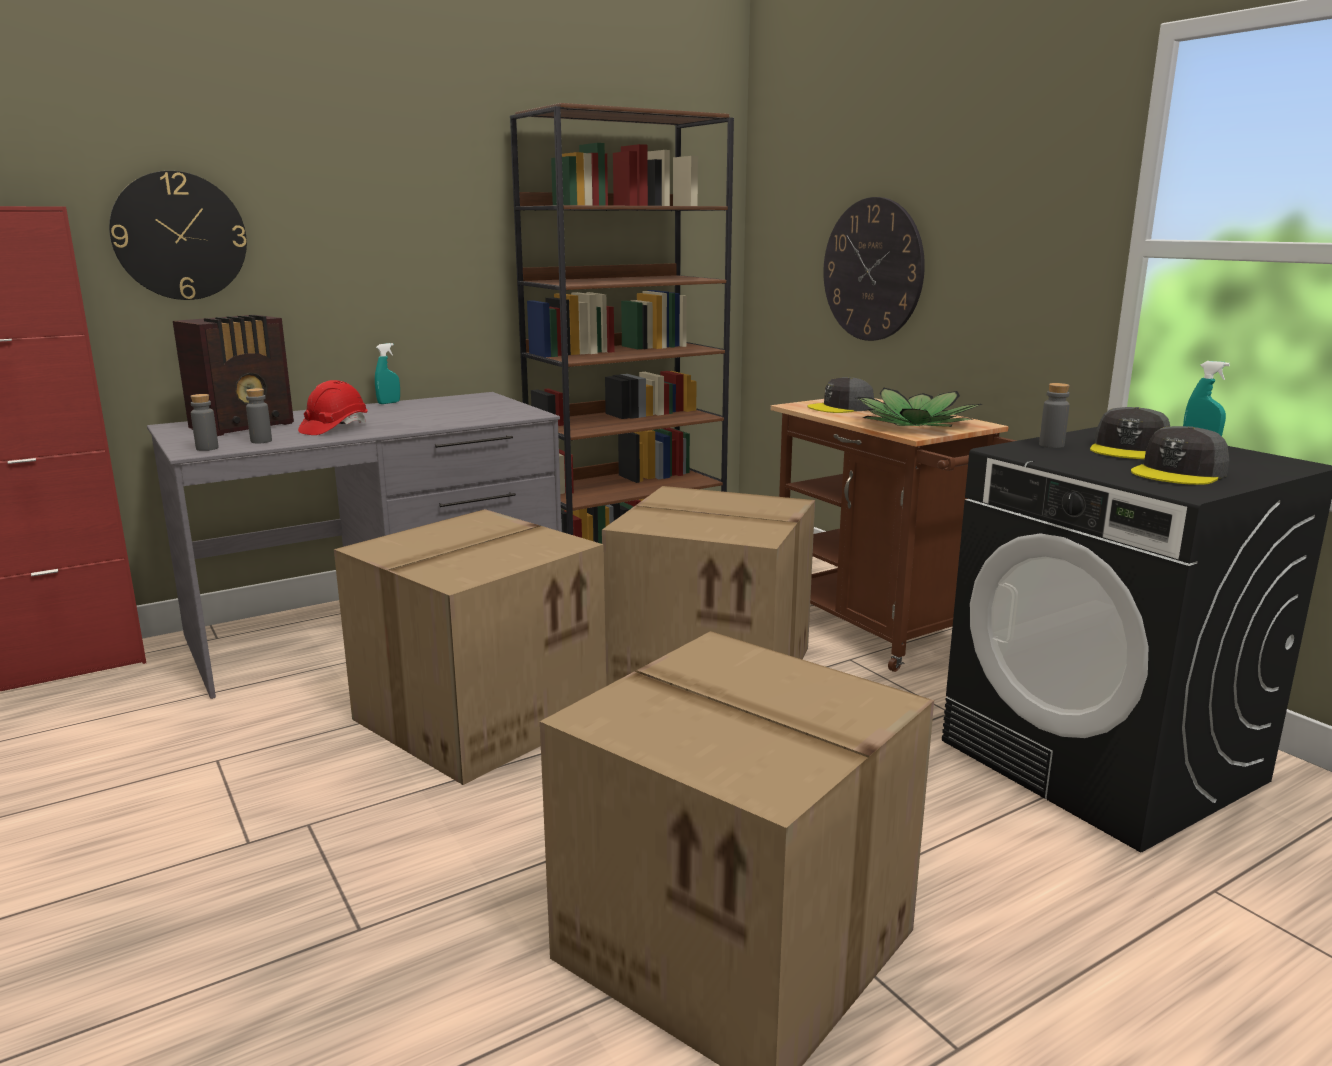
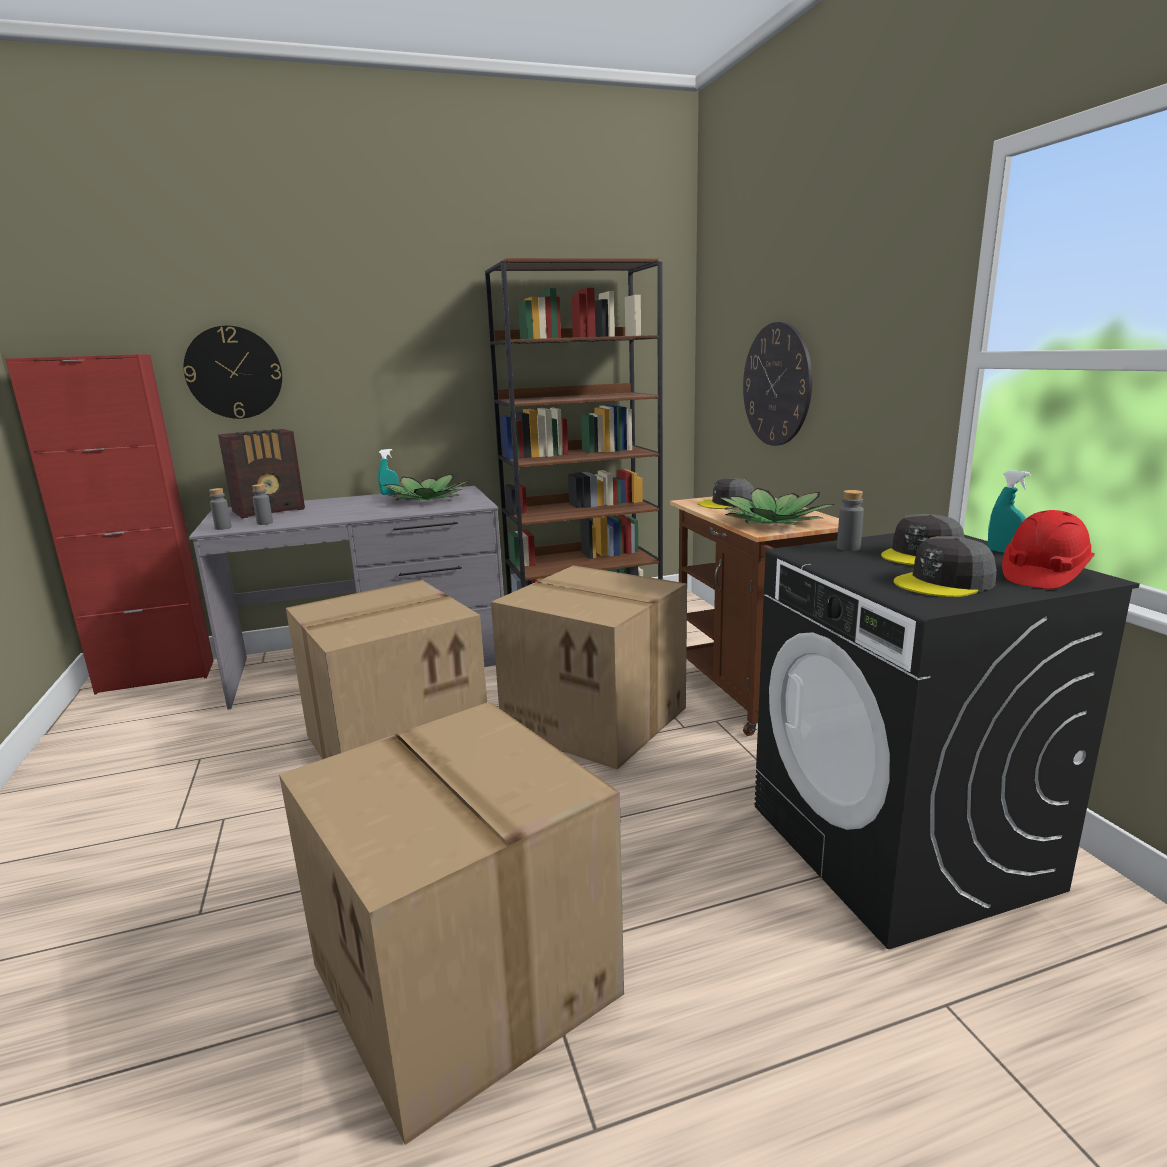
camera: 15 degrees right, 0 degrees up
(334, 428) = (325, 514): red hard hat -> red hard hat (1042, 575)
(452, 408) = (427, 499): none -> potted plant

